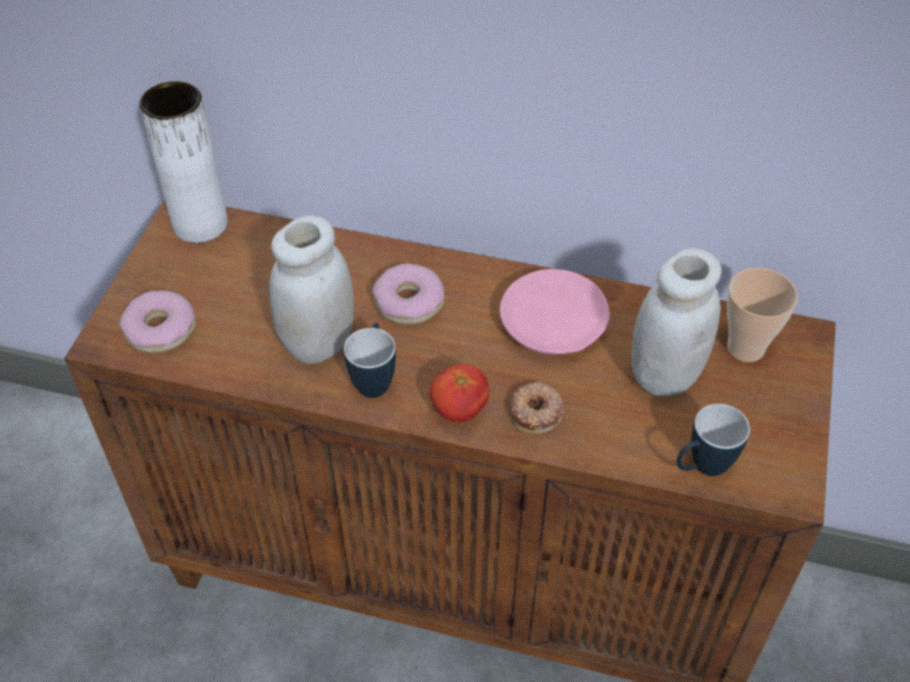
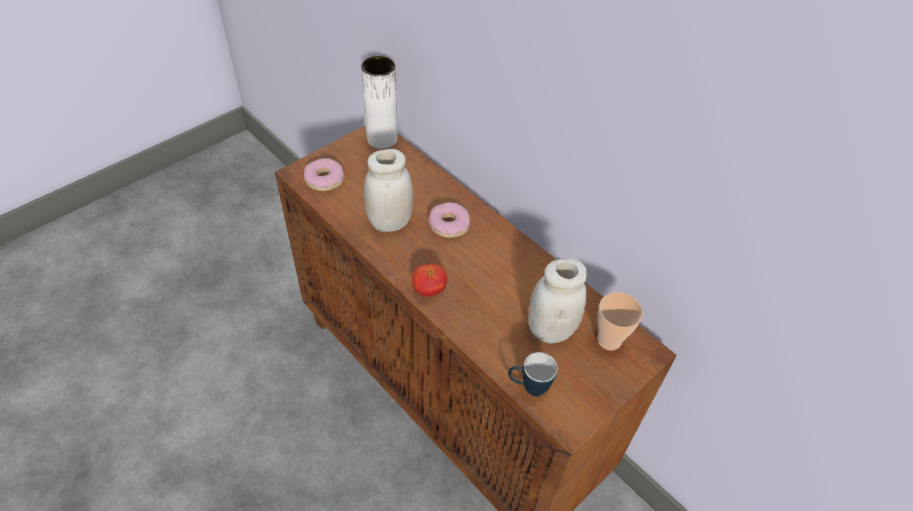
camera: 30 degrees right, 0 degrees up
(374, 379) = (401, 253): mug -> none
(536, 411) = (466, 311): donut -> none
(552, 325) = (512, 273): pink plate -> none

